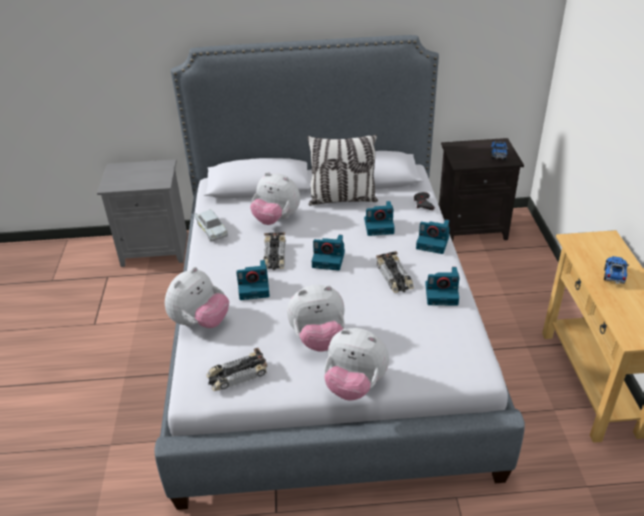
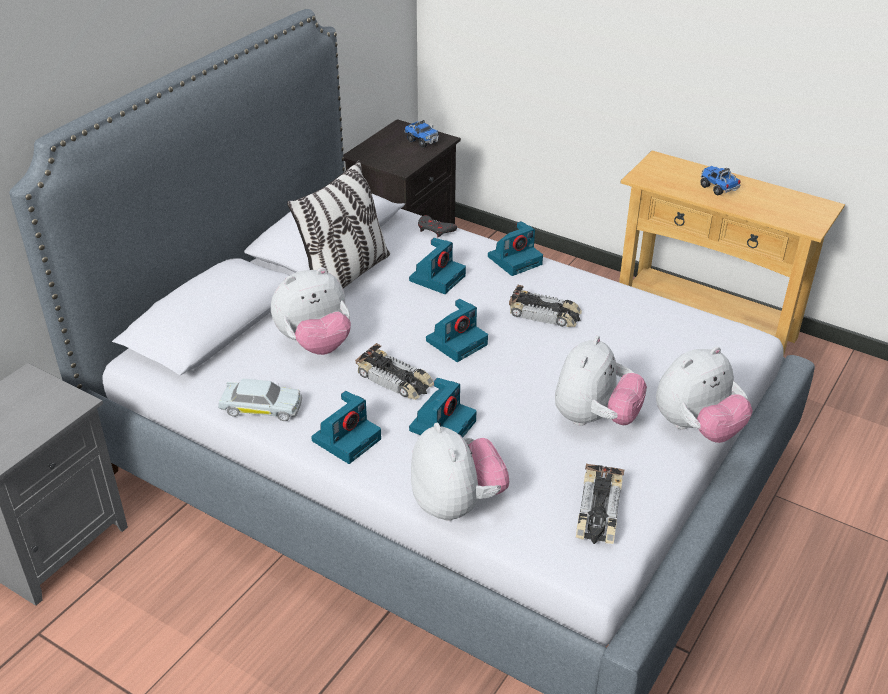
camera: 55 degrees left, 0 degrees up
(442, 294) = (608, 299): camera -> camera (347, 439)

